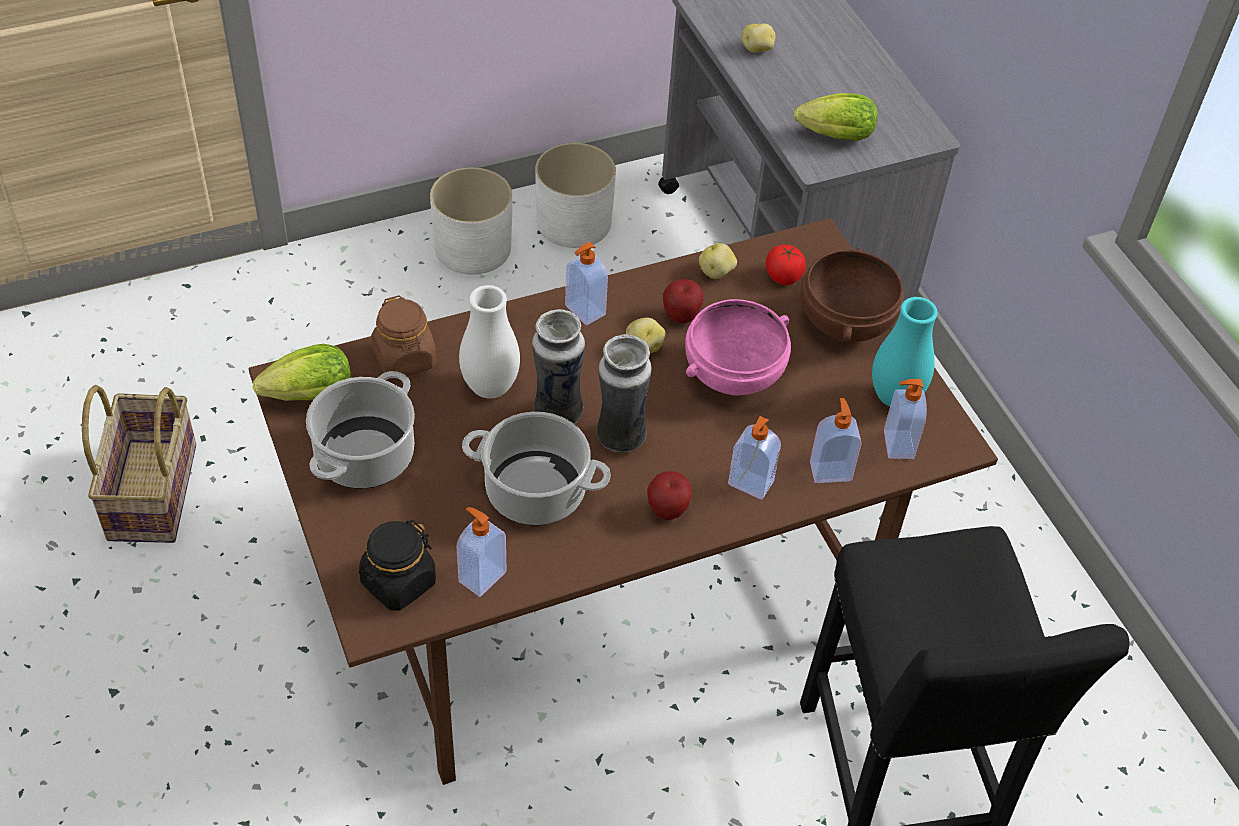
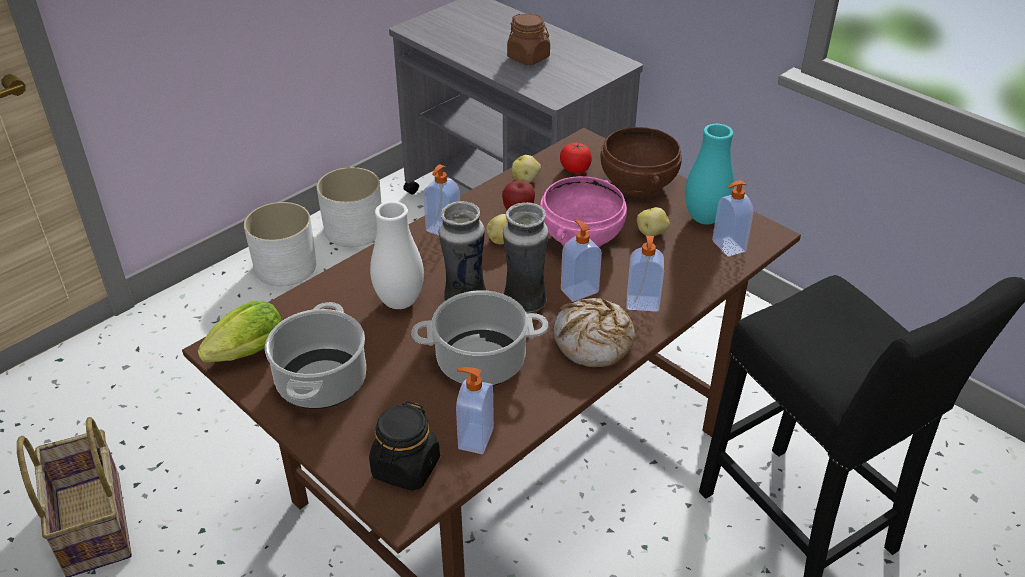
camera: 20 degrees left, 10 degrees down
(405, 359) = (317, 303): brown jar -> brown jar (528, 57)
(667, 511) = (593, 342): apple -> bread
(757, 49) = (469, 45): potato -> potato (652, 233)
(830, 470) = (693, 277): soap dispenser -> soap dispenser (579, 290)
(831, 136) = (554, 79): lettuce -> none

